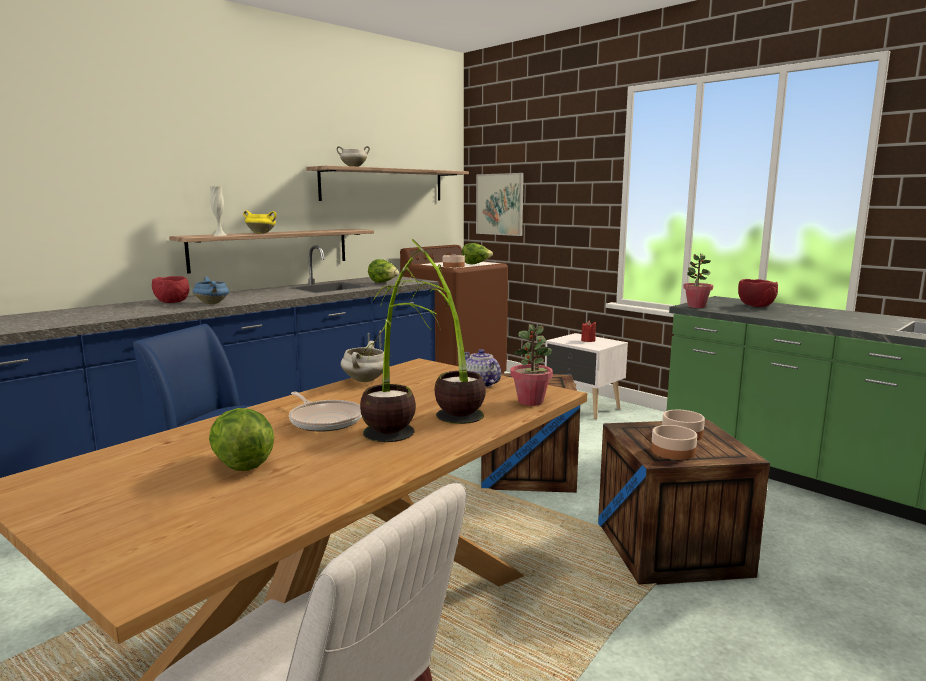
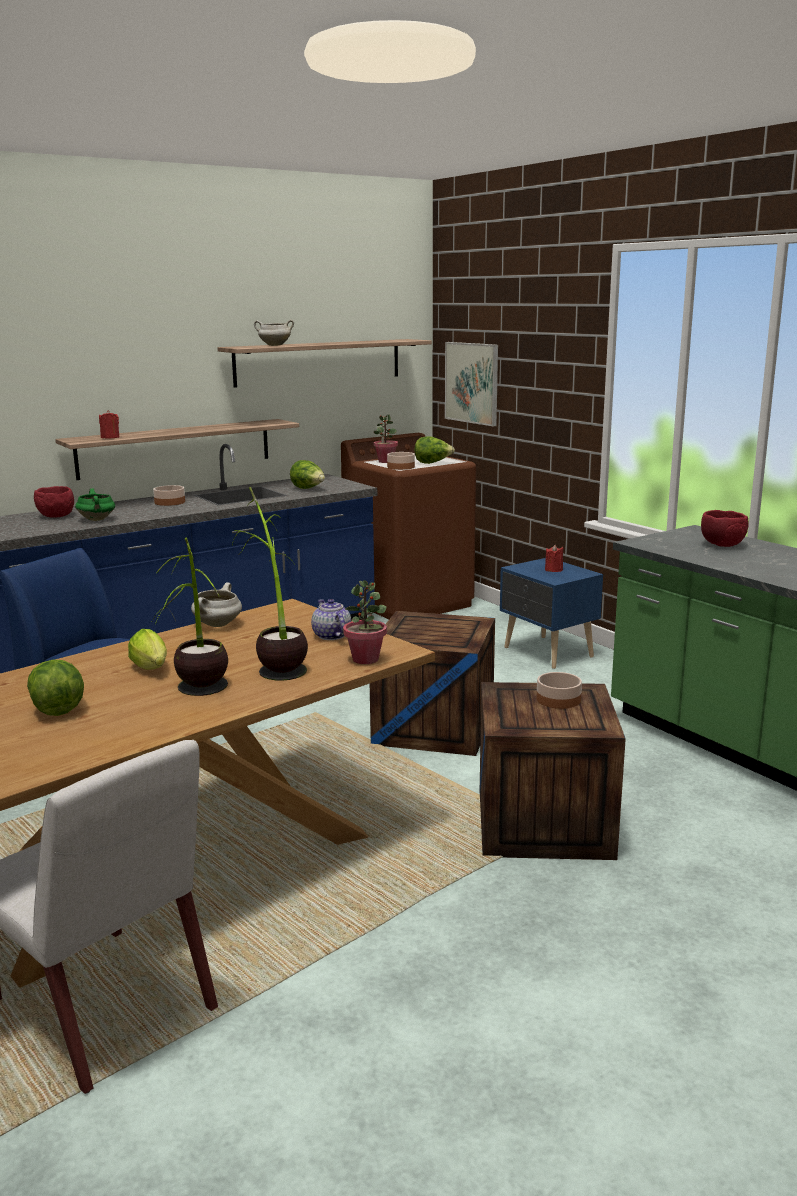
camera: 10 degrees right, 5 degrees up
(212, 303) = (97, 519): blue cooking pot -> green cooking pot
(219, 235) = (110, 437): white vase -> red candle
(261, 233) = (160, 432): yellow cooking pot -> none
(325, 420) = (152, 669): frying pan -> lettuce
(583, 408) = (547, 653): white nightstand -> blue nightstand
(672, 451) = (529, 719): bowl -> bowl (169, 502)
(696, 306) = (645, 543): potted plant -> potted plant (385, 461)

